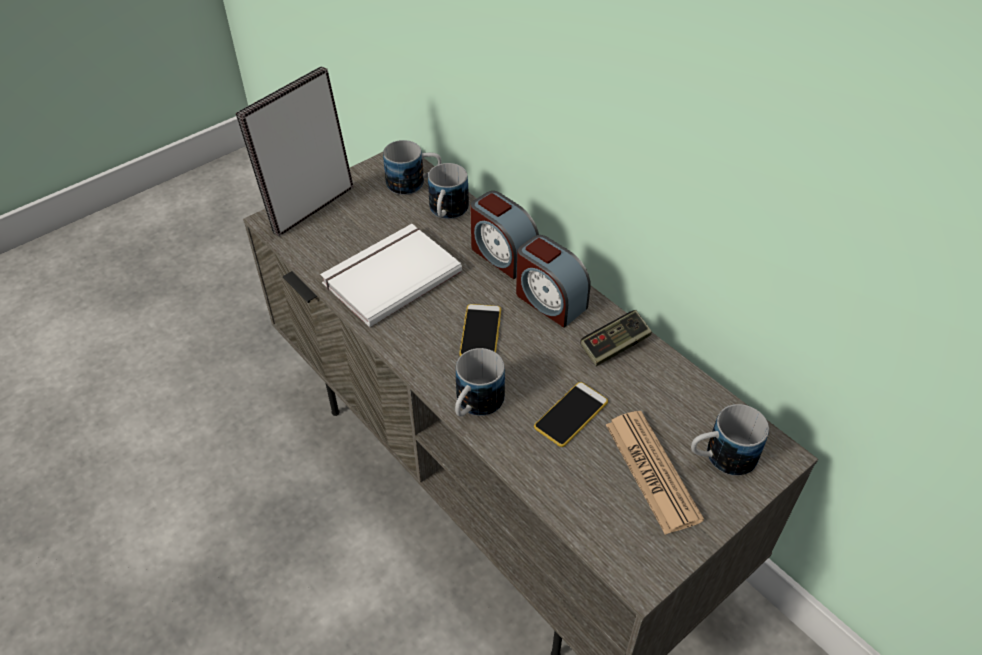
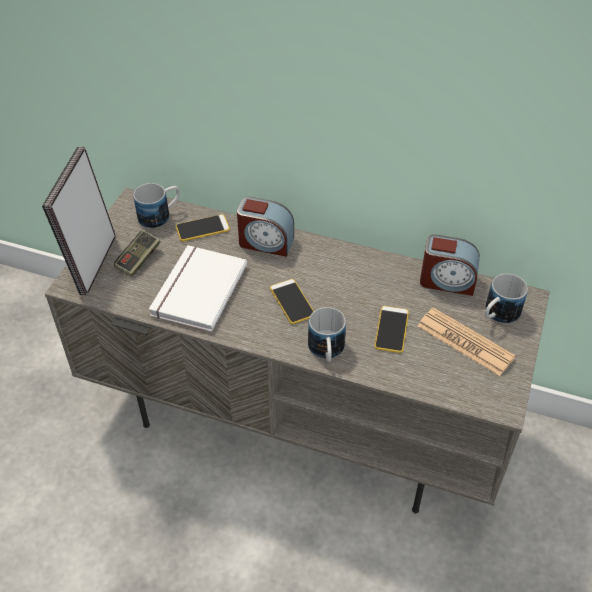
camera: 30 degrees left, 0 degrees up
(447, 213) = (202, 228): mug -> phone
(549, 301) = (321, 261): alarm clock -> alarm clock (447, 281)
(614, 346) = (385, 273): game controller -> game controller (138, 259)

